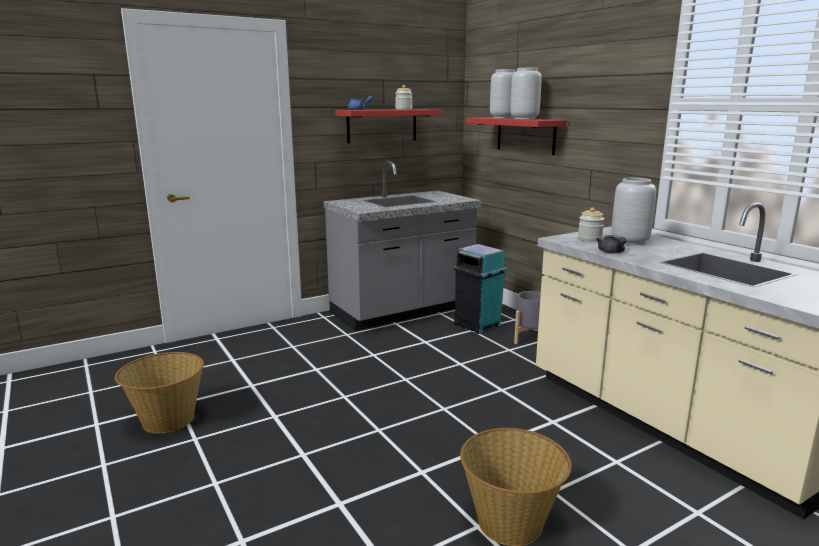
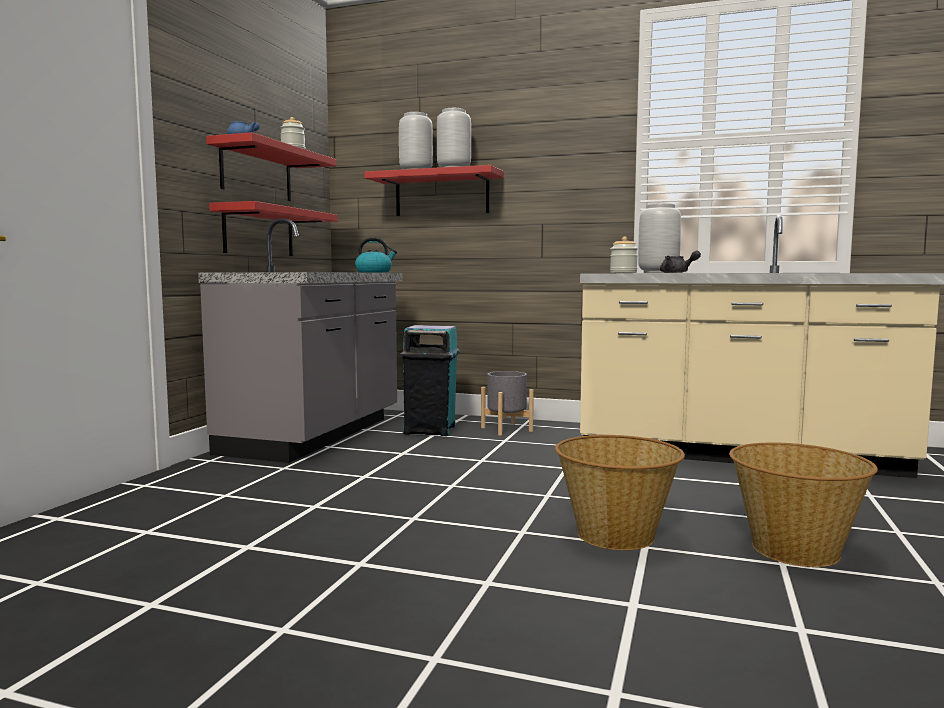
camera: 40 degrees left, 10 degrees down
(167, 420) = (175, 629): basket -> basket (616, 536)
(382, 167) = (259, 232): none -> red shelf
(458, 199) = (374, 272): none -> kettle

